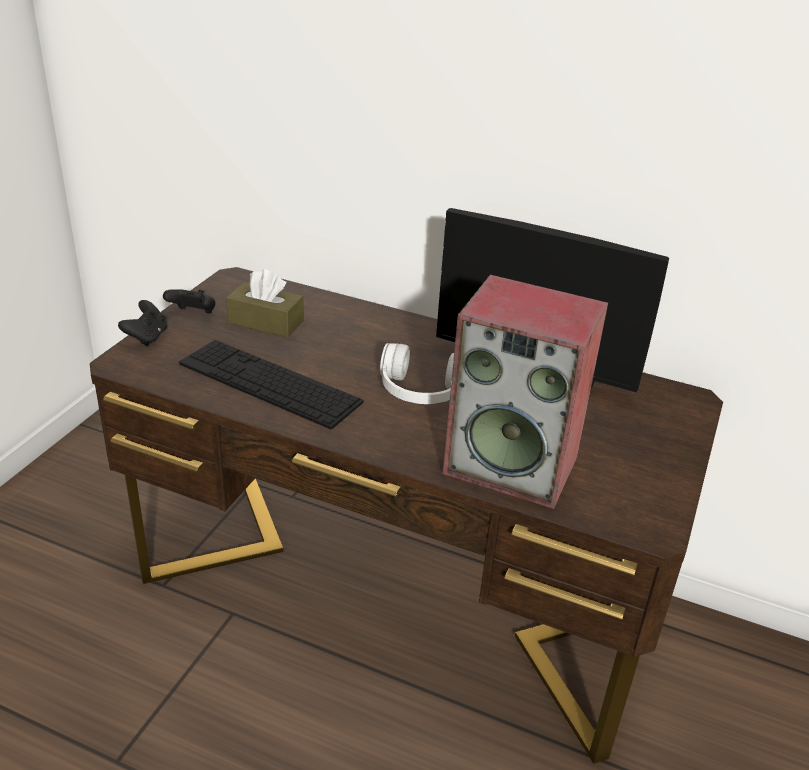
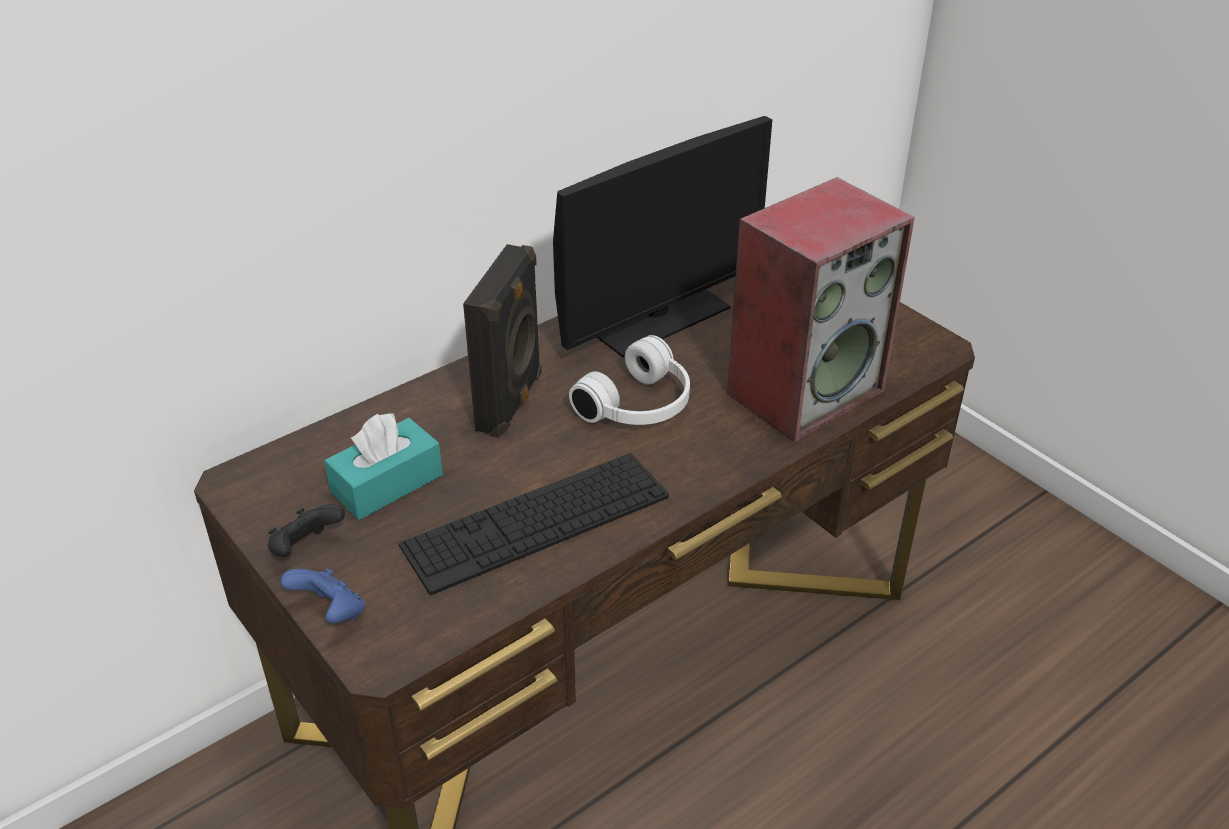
camera: 60 degrees left, 5 degrees up
(147, 337) = (331, 613): black game controller -> blue game controller
(266, 322) = (387, 484): brown tissue box -> turquoise tissue box
(379, 341) = (511, 402): none -> black speaker

